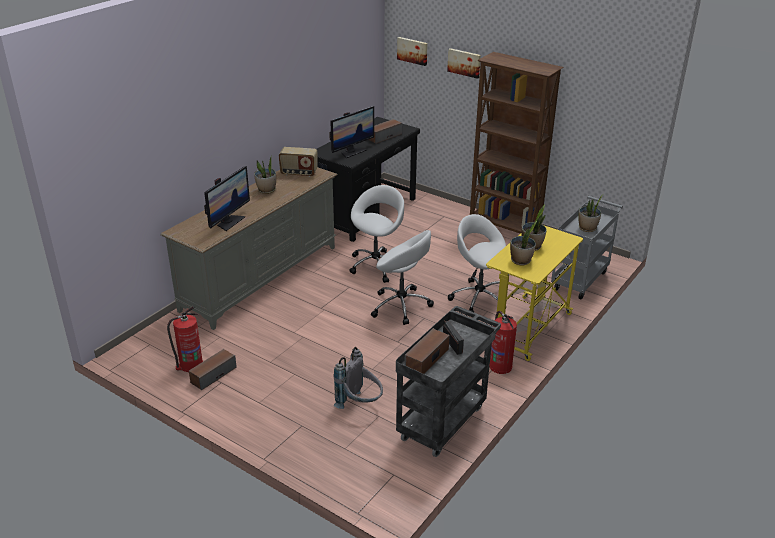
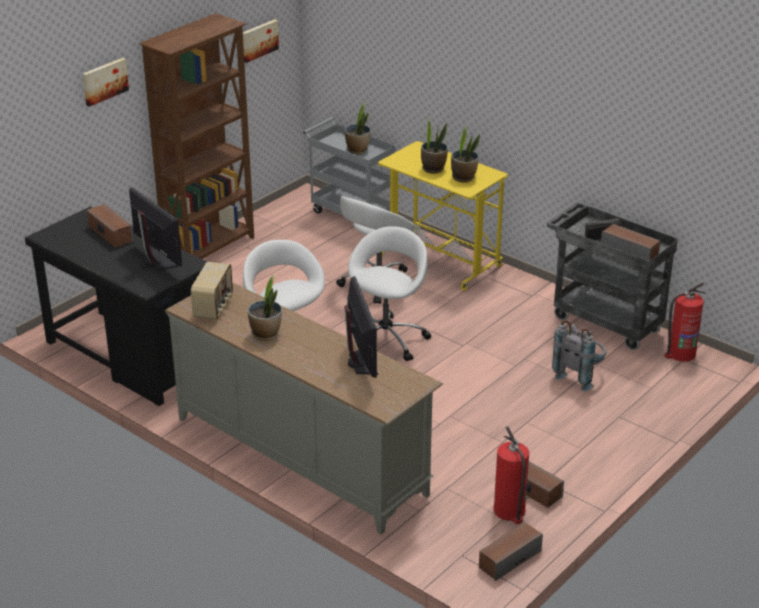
camera: 85 degrees left, 0 degrees up
(141, 364) = (509, 559): none -> speaker
(229, 222) = (361, 363): monitor -> monitor turned 45 degrees clockwise
(412, 50) = (30, 110): picture -> picture (259, 40)
(500, 366) = (509, 283): fire extinguisher -> fire extinguisher (680, 353)

